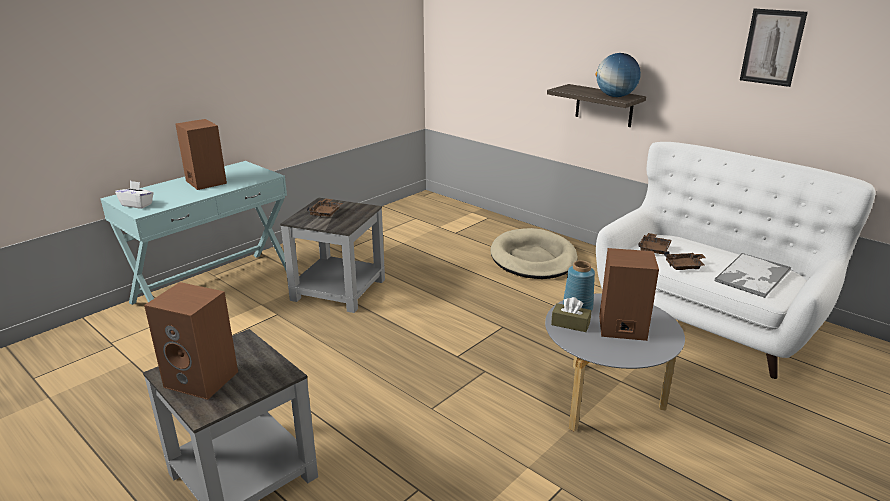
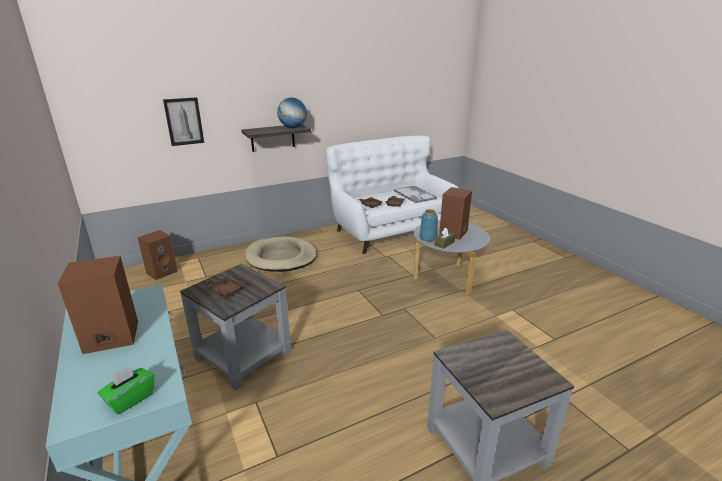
camera: 70 degrees left, 0 degrees up
(137, 205) = (130, 399): white tissue box -> green tissue box
(203, 379) = (507, 379): brown speaker -> brown speaker (162, 272)
(772, 47) = (363, 80): picture -> picture (184, 121)

